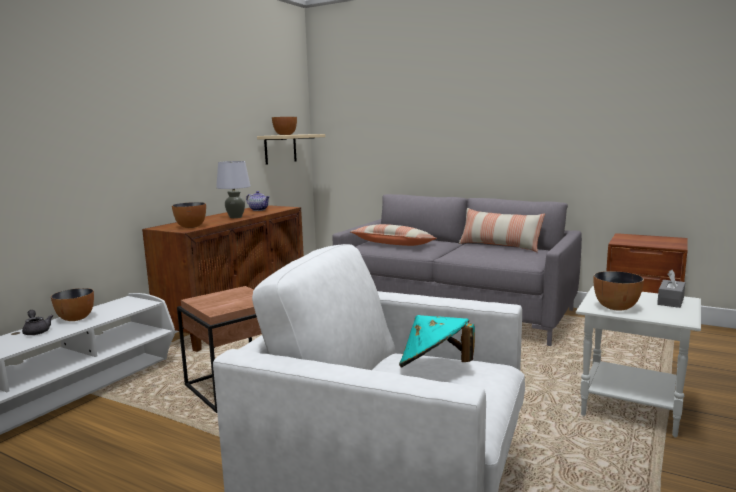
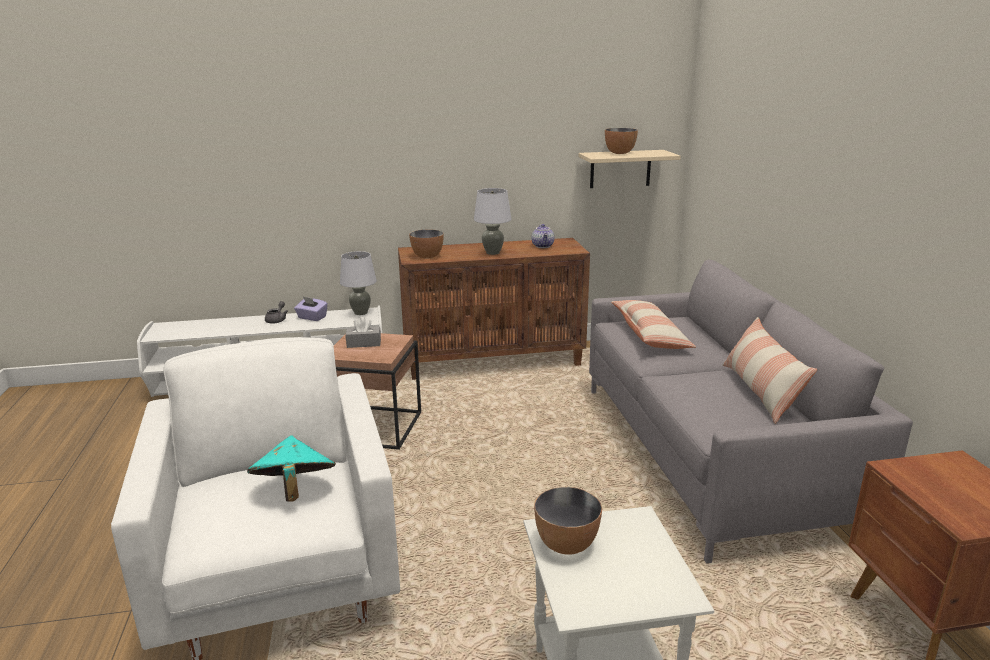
camera: 50 degrees right, 10 degrees up
(76, 318) = (312, 317): bowl -> purple tissue box
(122, 302) = (361, 312): none -> grey table lamp
(670, 301) = (655, 583): grey tissue box -> grey tissue box (364, 343)

